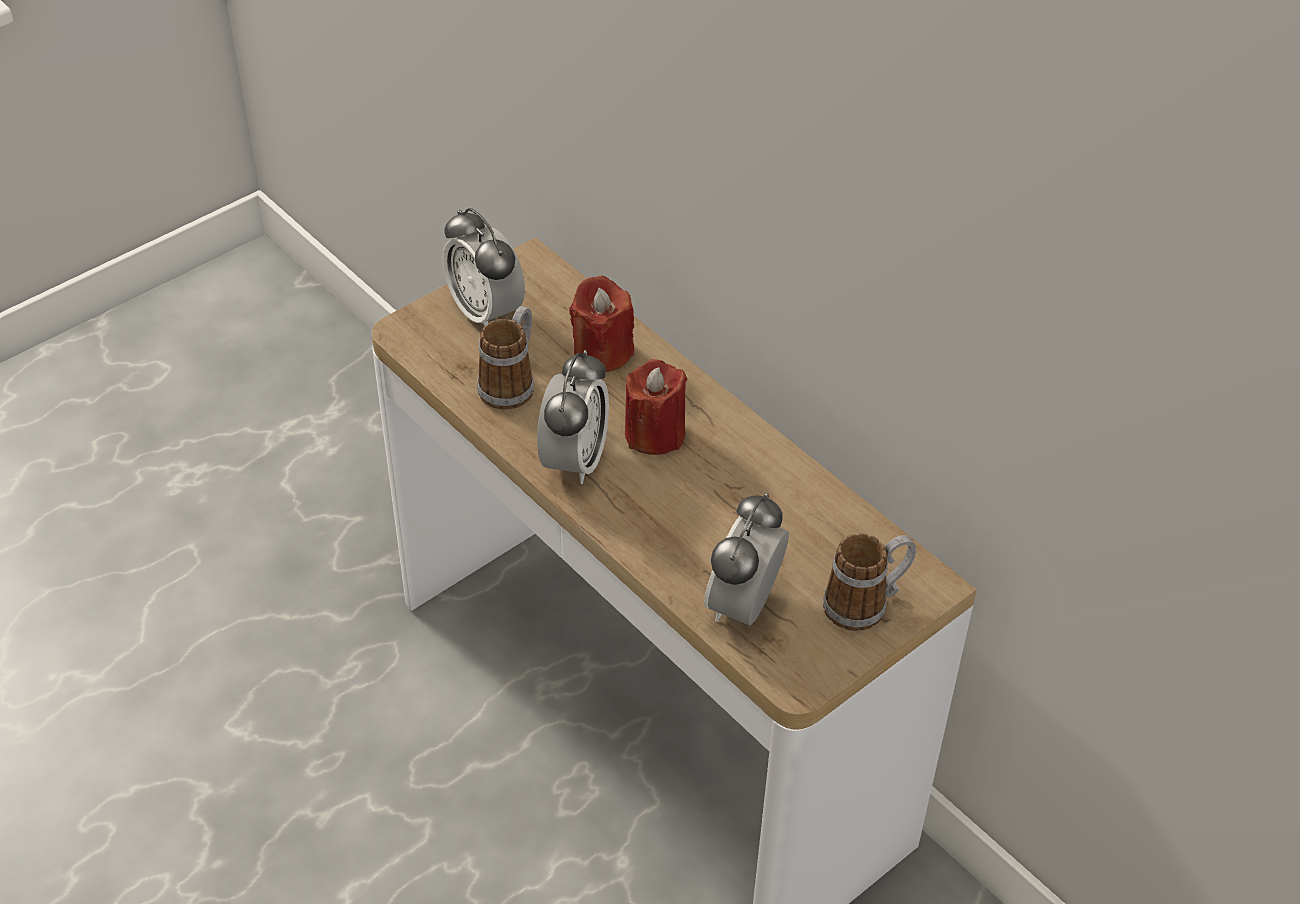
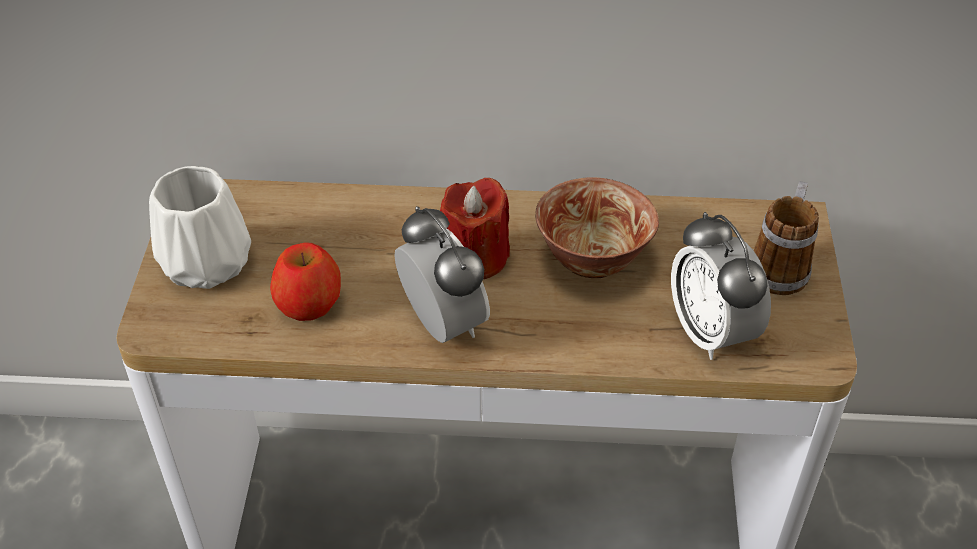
camera: 45 degrees left, 0 degrees up
(486, 312) = (208, 262): alarm clock -> white vase
(511, 383) = (309, 302): mug -> apple
(602, 352) = (350, 226): red candle -> none
(733, 494) = (592, 259): none -> bowl

